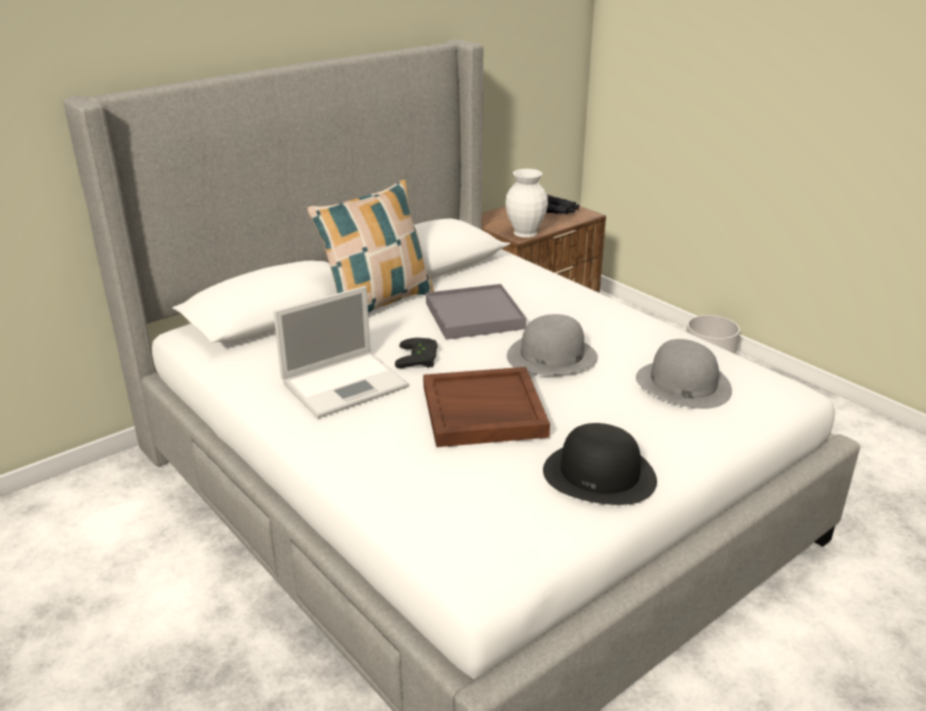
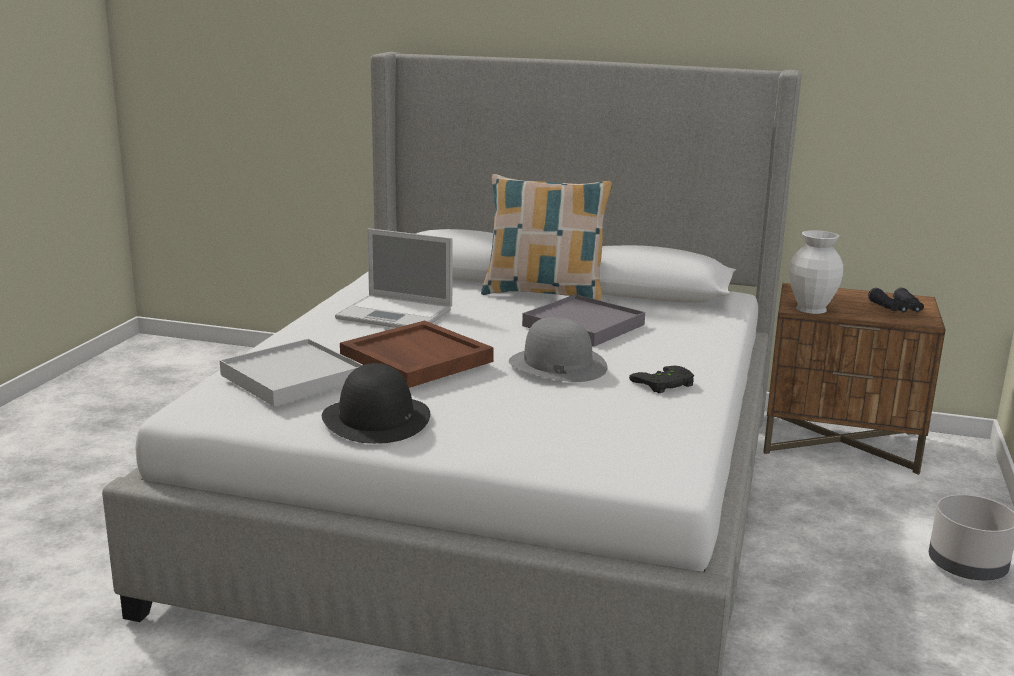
camera: 55 degrees right, 10 degrees down
(420, 358) = (474, 324): black game controller -> black game controller (665, 384)
(467, 489) = (292, 378): none -> white tray
(682, 384) = (595, 424): grey hat -> none

